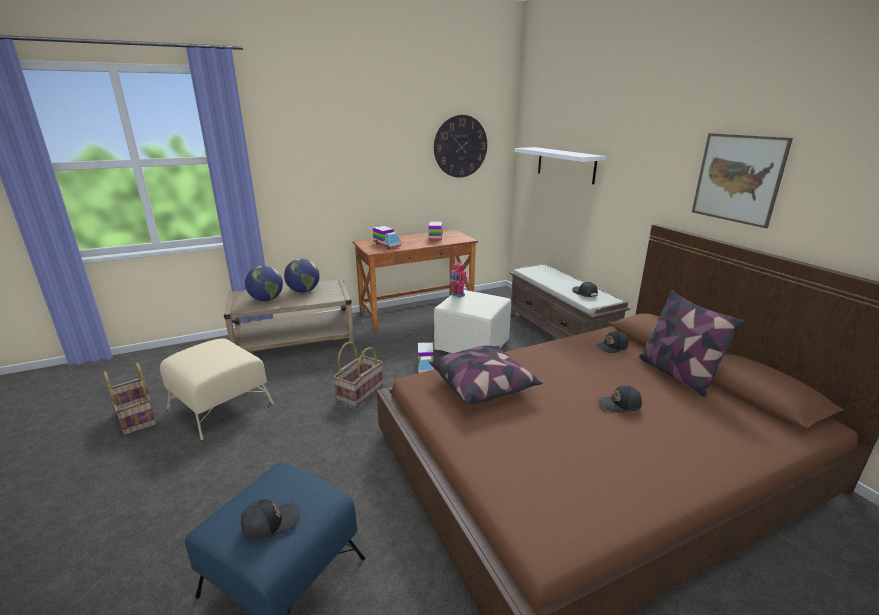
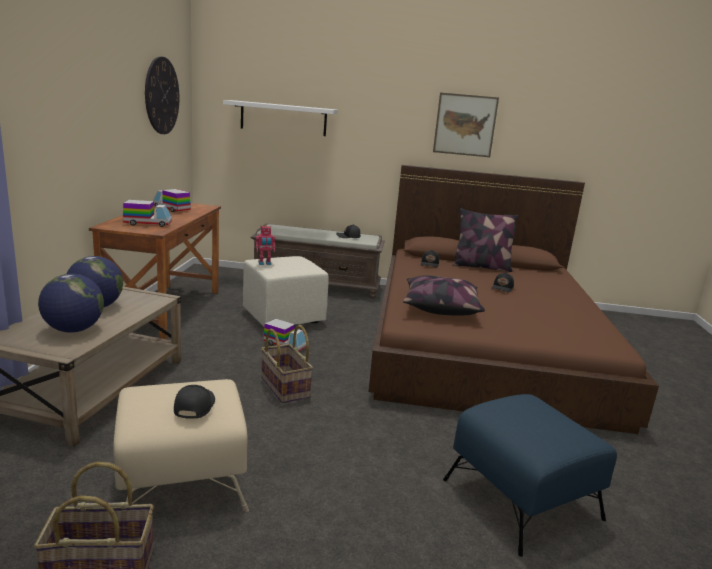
camera: 60 degrees left, 5 degrees down
(269, 523) = (557, 424): black cap -> black cap (193, 406)

